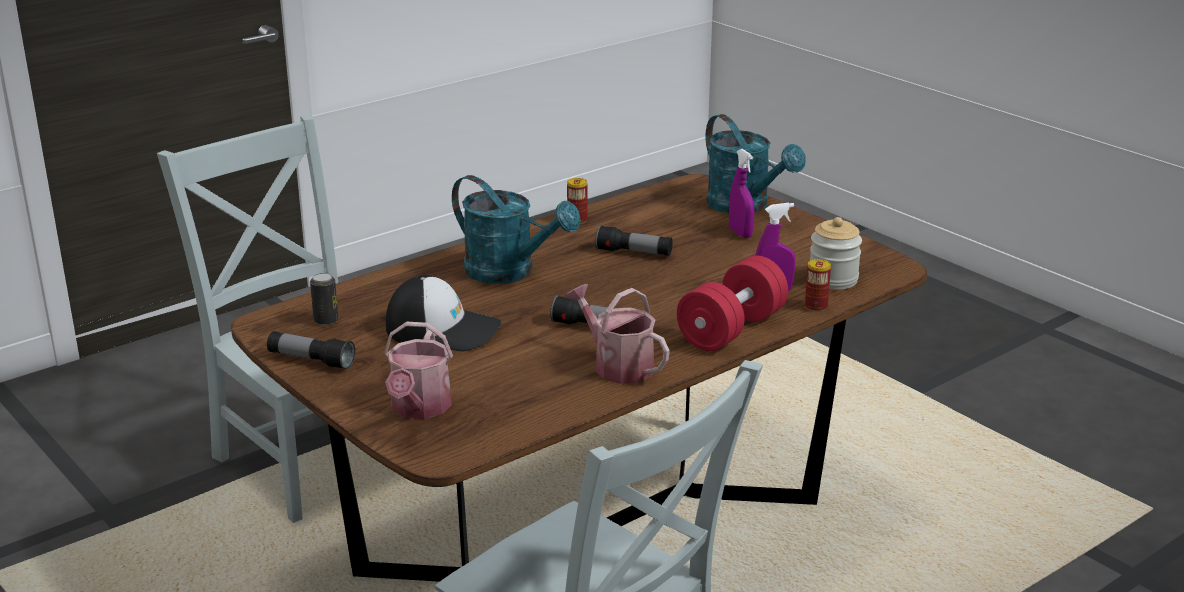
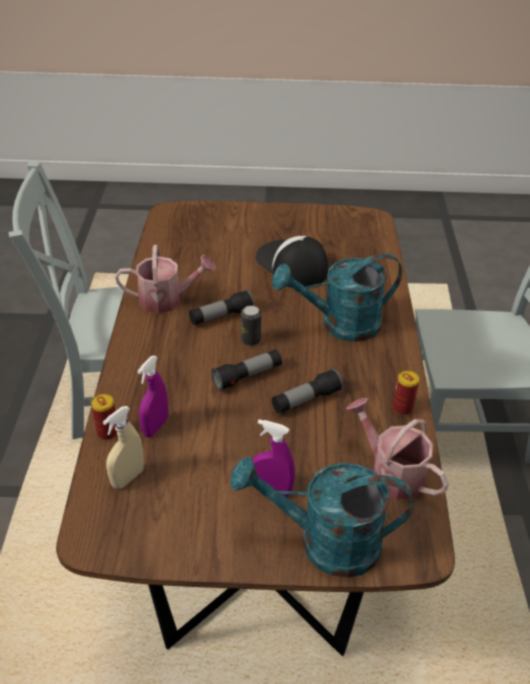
camera: 130 degrees right, 15 degrees up
(311, 360) = (308, 215): flashlight -> flashlight (247, 376)
(326, 320) = (351, 235): can -> can (250, 340)
(419, 408) = (217, 223): watering can -> watering can (391, 472)
(443, 329) = (291, 265): cap -> cap turned 90 degrees clockwise
(731, 330) = (139, 368): red dumbbell -> none
(833, 280) = (128, 478): jar -> beige spray bottle

